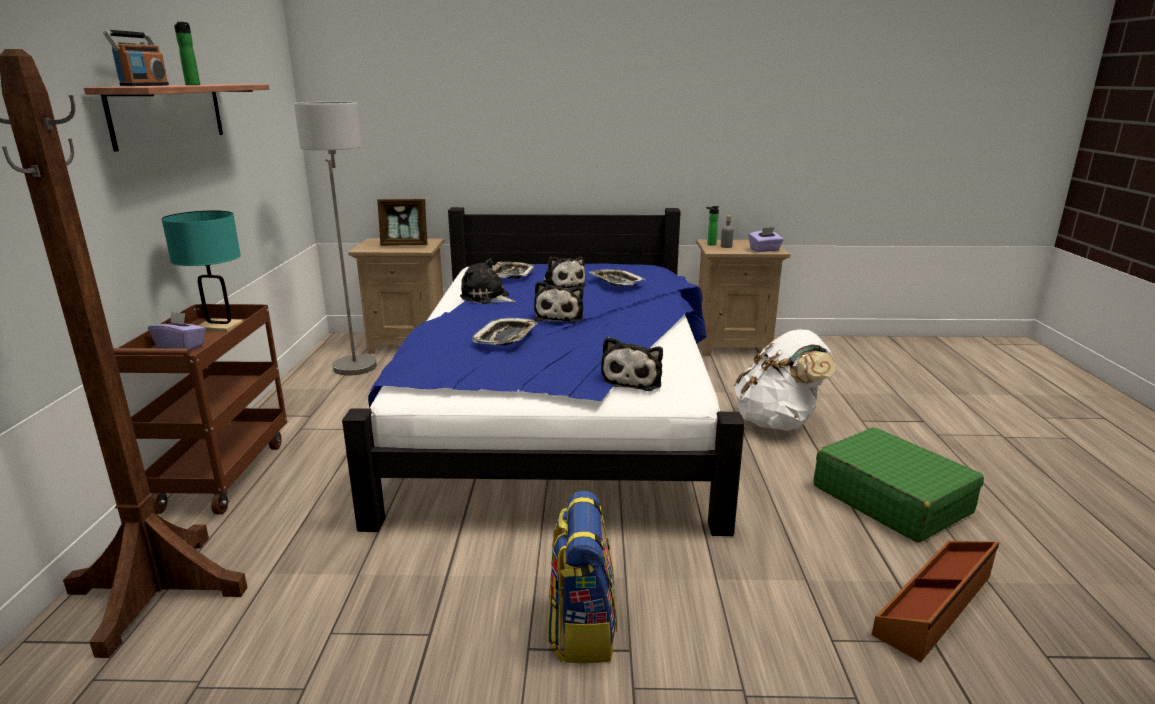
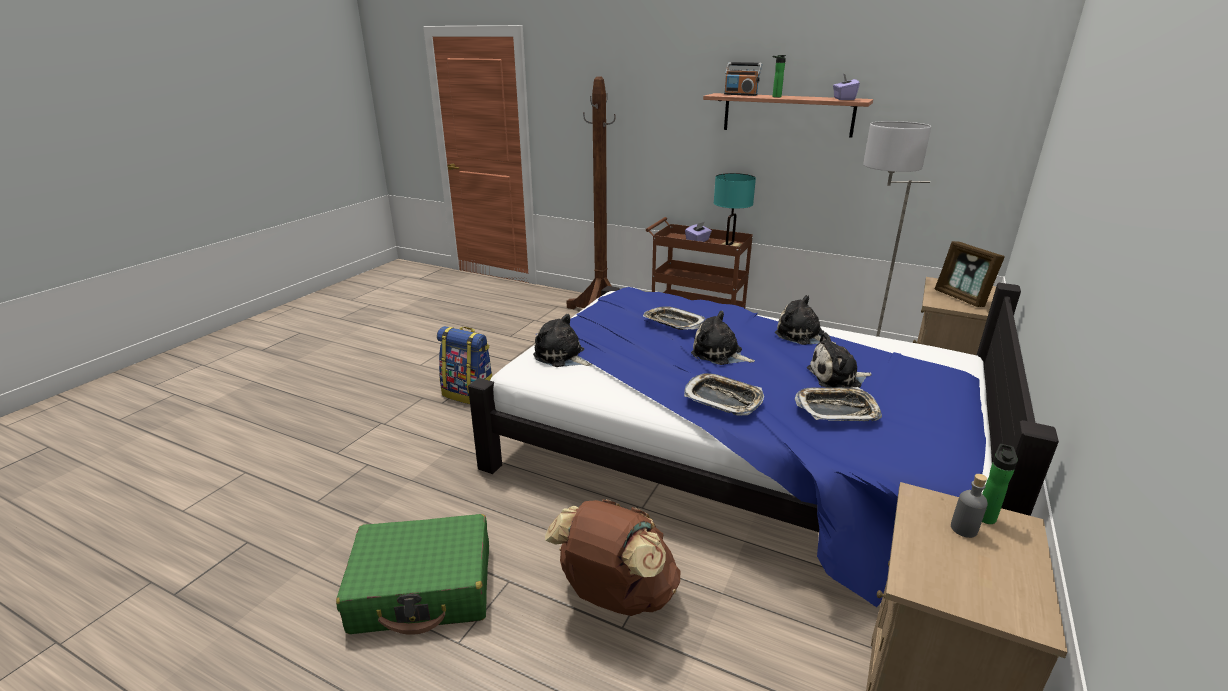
camera: 115 degrees right, 5 degrees up
(405, 245) = (961, 298): picture frame -> picture frame turned 45 degrees counterclockwise
(487, 298) = (802, 335): plush toy -> plush toy turned 105 degrees counterclockwise
(511, 274) = (894, 358): tray -> tray (723, 399)
(764, 250) = (928, 570): purple tissue box -> purple tissue box (843, 99)
(778, 422) = (615, 596): white backpack -> brown backpack
(936, 606) = (327, 522): brown storage box -> none

